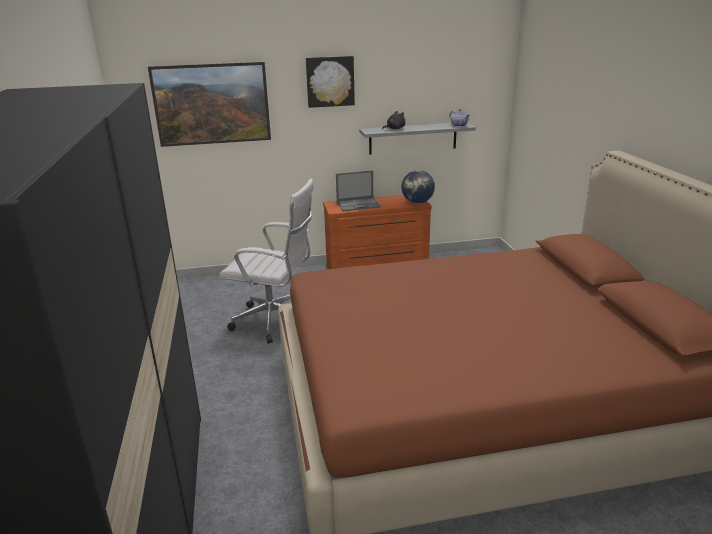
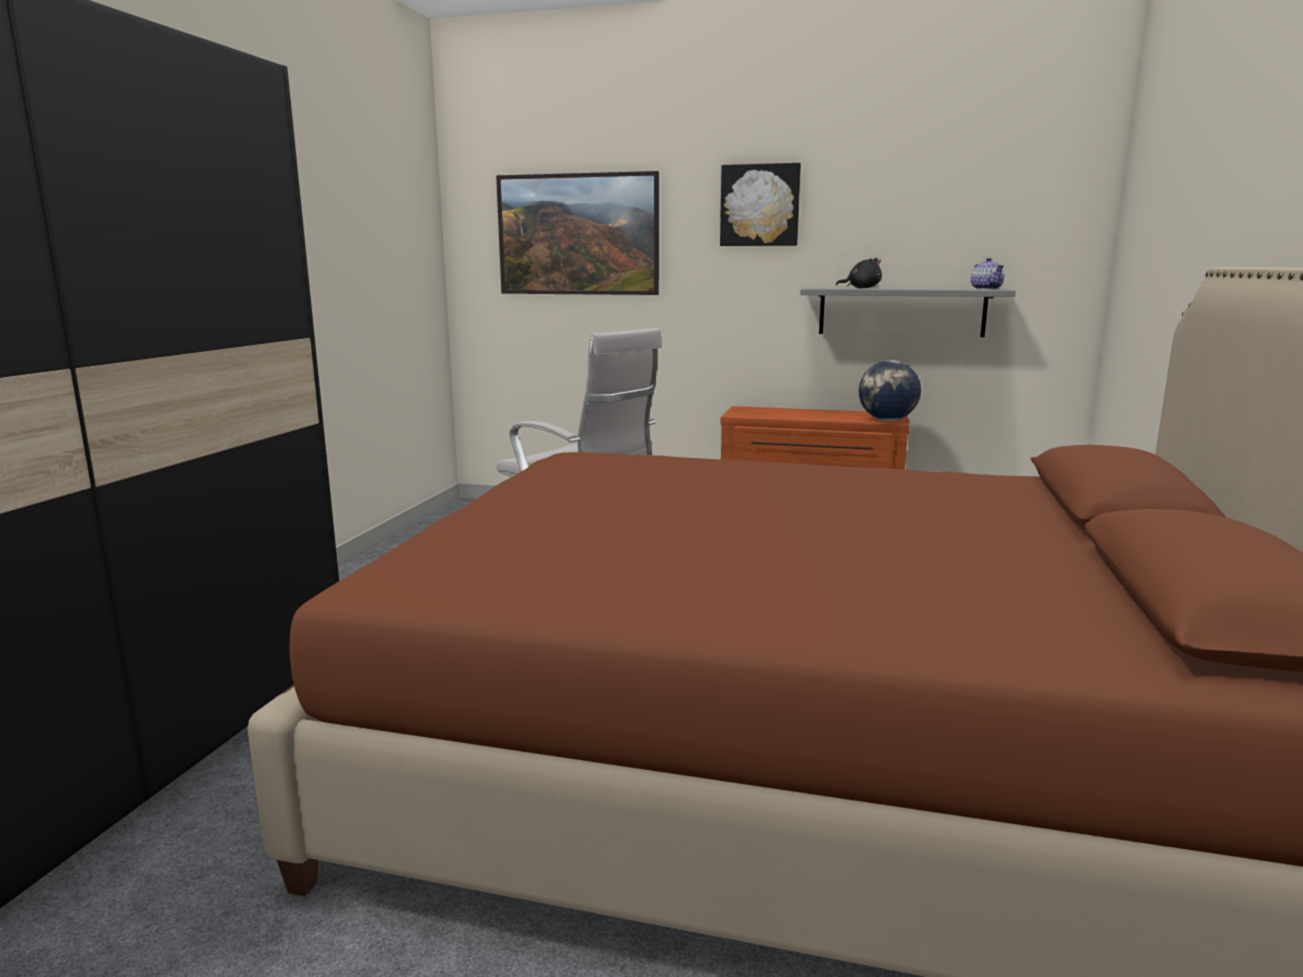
camera: 25 degrees right, 10 degrees down
(359, 204) = (783, 413): laptop -> none

